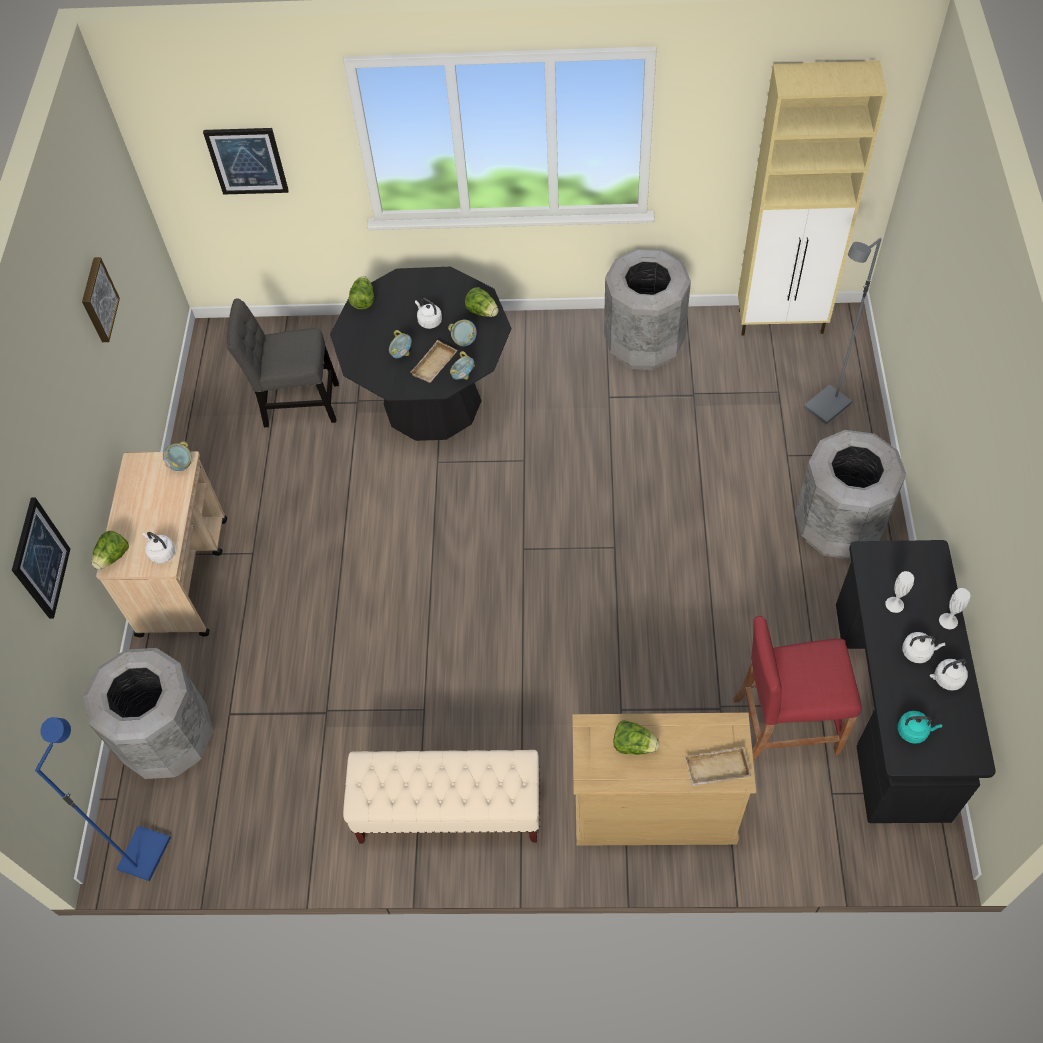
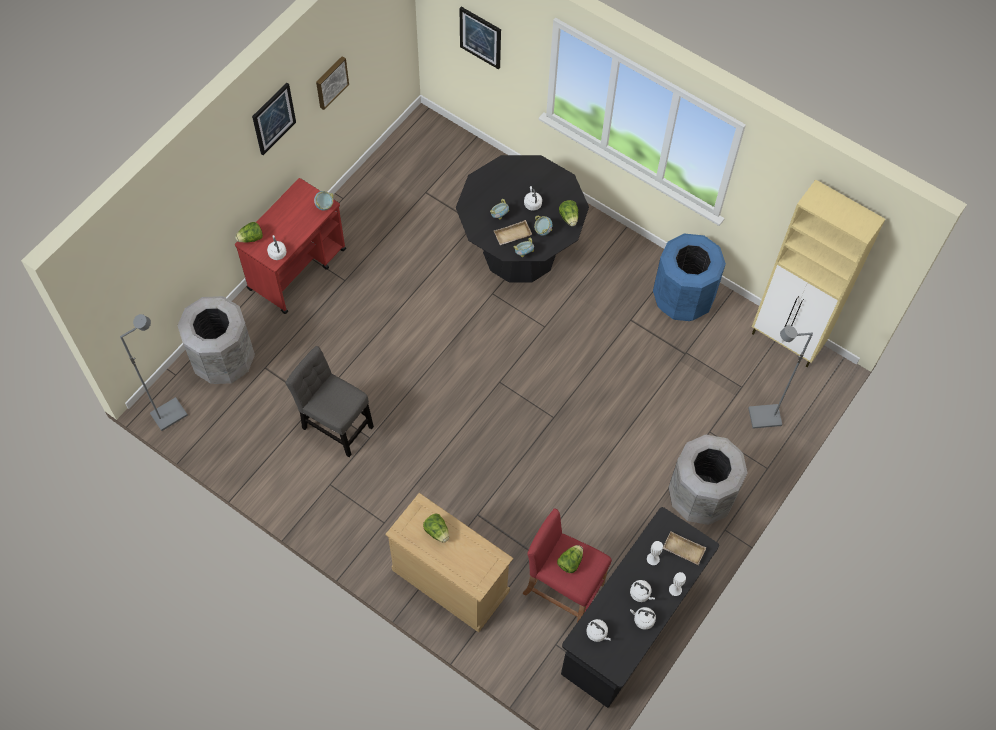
camera: 30 degrees right, 5 degrees up
(40, 559) = (199, 221): picture -> picture (273, 118)
(144, 853) = (169, 414): blue floor lamp -> grey floor lamp
(183, 575) = (297, 268): beige cart -> red cart
(296, 404) = (438, 200): grey chair -> grey chair (335, 424)
(363, 300) = (504, 165): lettuce -> lettuce (570, 562)
(448, 811) = (339, 503): beige bench -> none
(644, 344) = (683, 299): grey trash can -> blue trash can
(716, 770) = (469, 576): beige tray -> beige tray (682, 550)
(914, 731) = (597, 633): turquoise kettle -> white kettle

